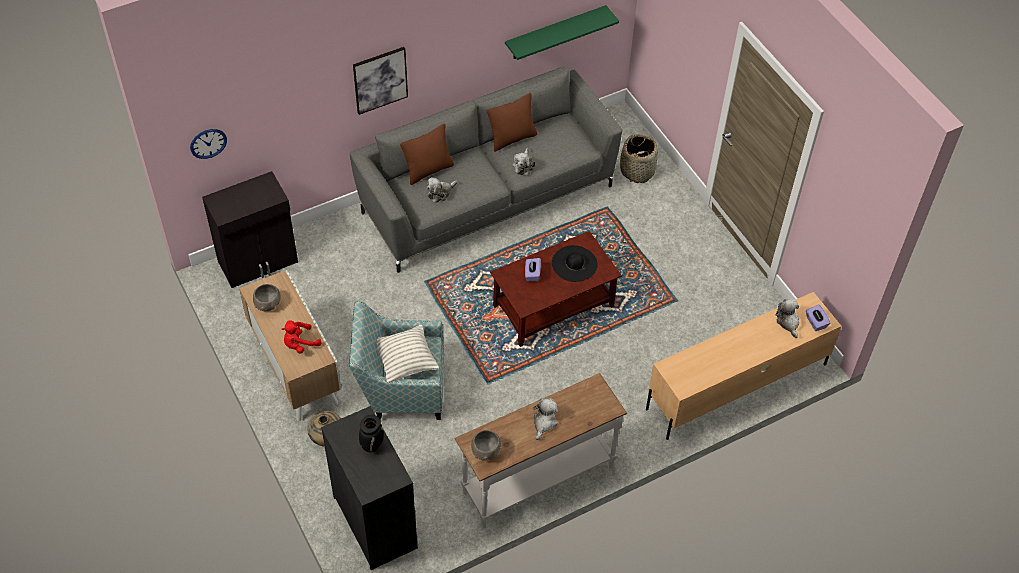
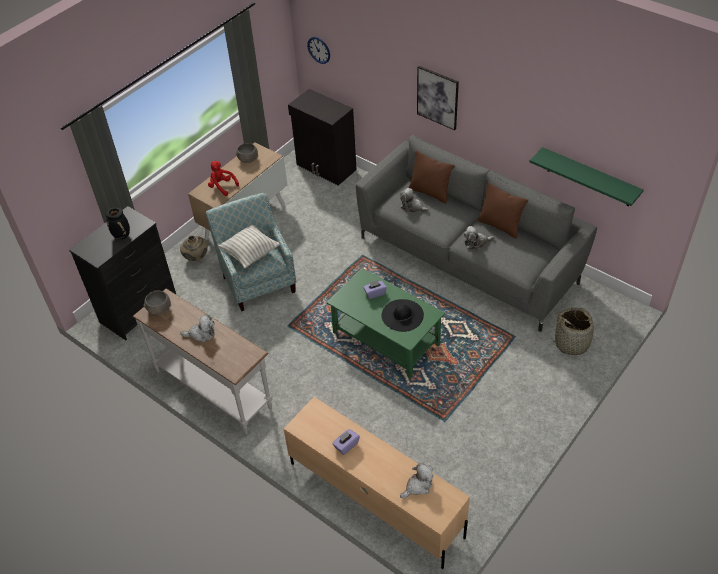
camera: 70 degrees right, 5 degrees down
(554, 305) = (387, 339): brown coffee table -> green coffee table
(815, 322) = (431, 510): purple tissue box -> purple tissue box (346, 445)

